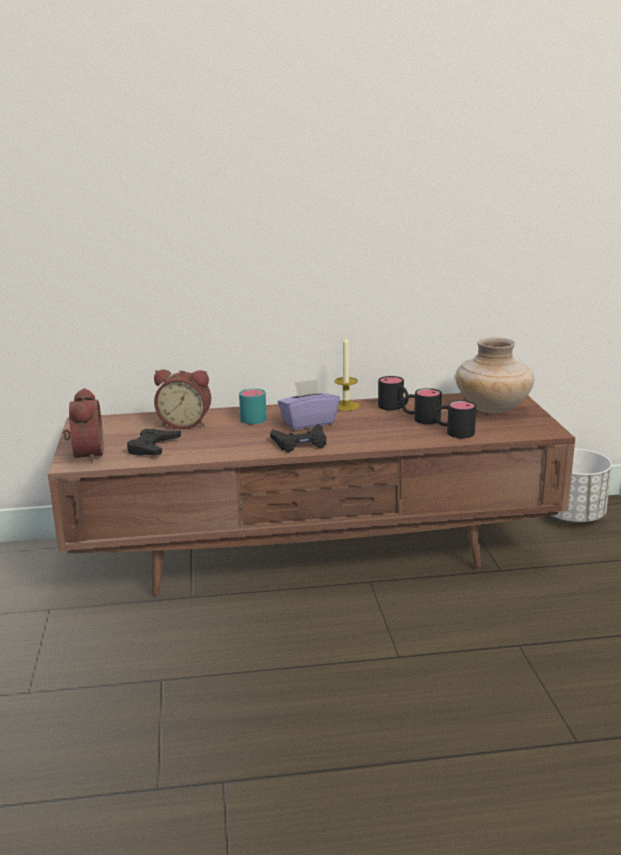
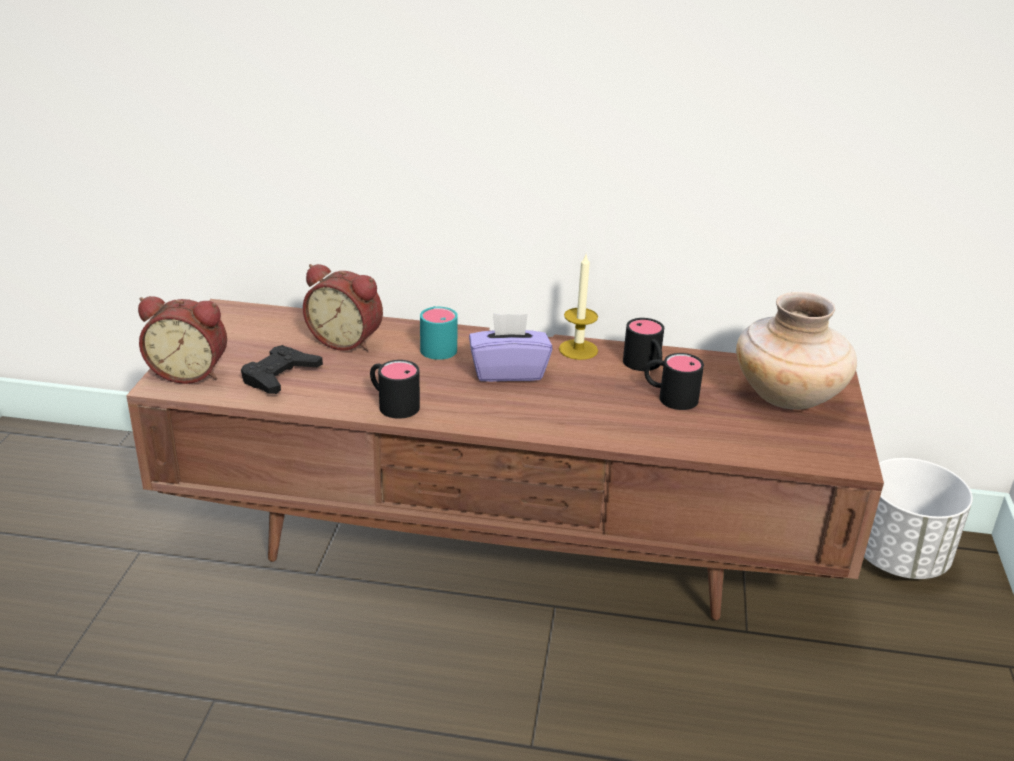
camera: 15 degrees right, 10 degrees up
(85, 455) = (190, 372): alarm clock -> alarm clock turned 90 degrees clockwise
(300, 443) = (474, 409): black game controller -> none
(454, 432) = (703, 433): black mug -> black mug (392, 403)

